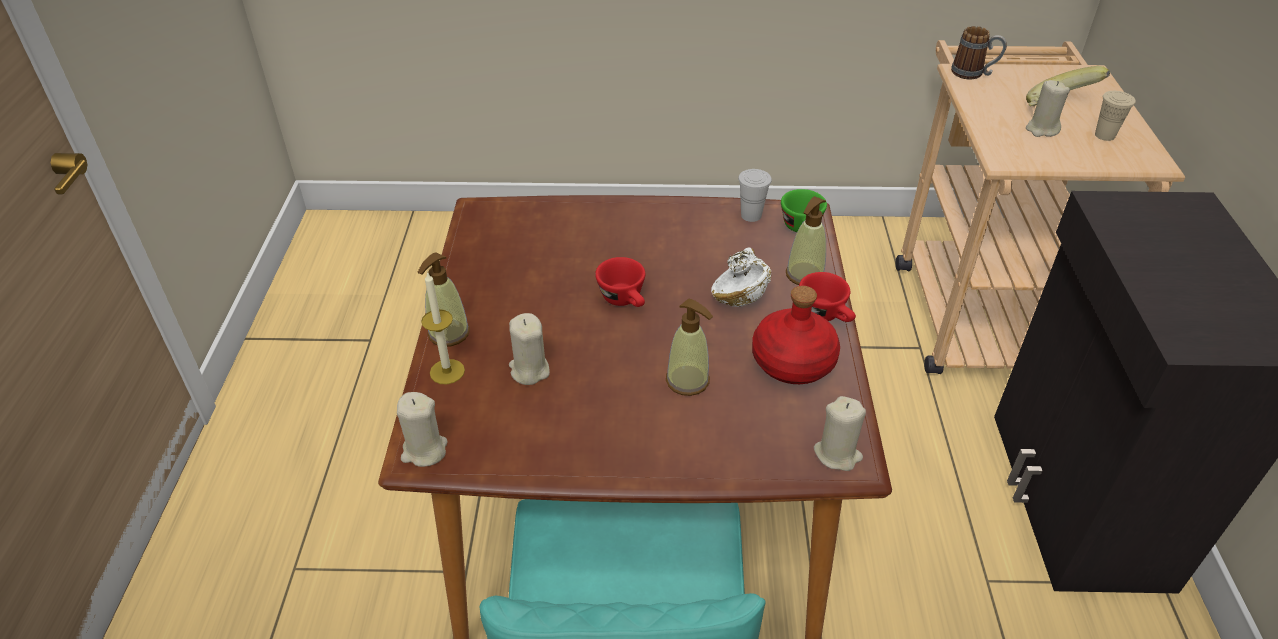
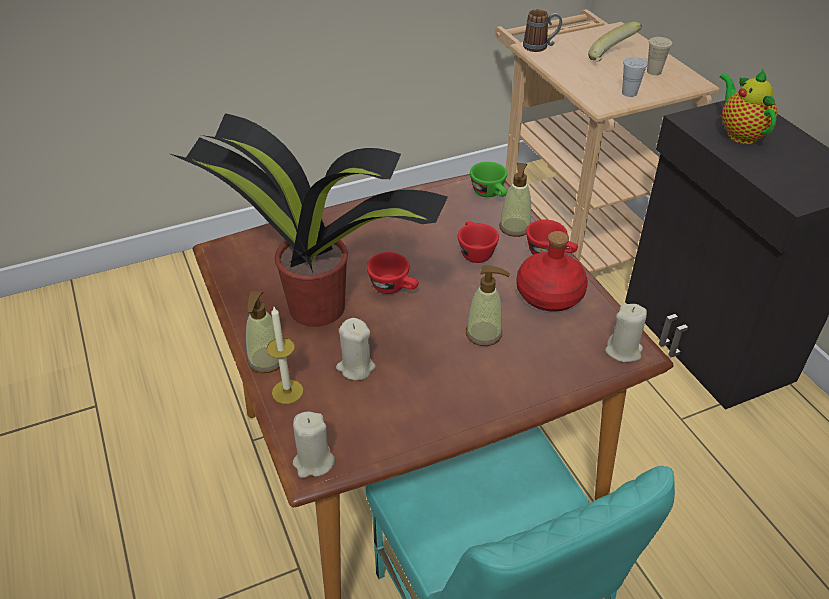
camera: 25 degrees left, 0 degrees up
(531, 293) = (314, 305): none -> potted plant
(739, 288) = (474, 252): white bowl -> red cup
(751, 215) = (446, 194): white cup -> white cup (629, 93)
(1041, 129) = (612, 77): beige candle -> none
(1163, 238) = (740, 133): none -> teapot

